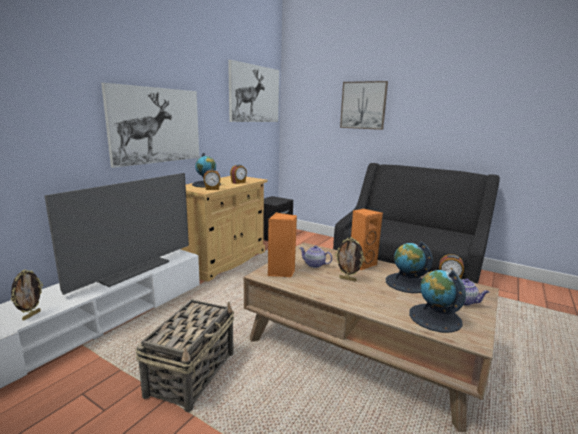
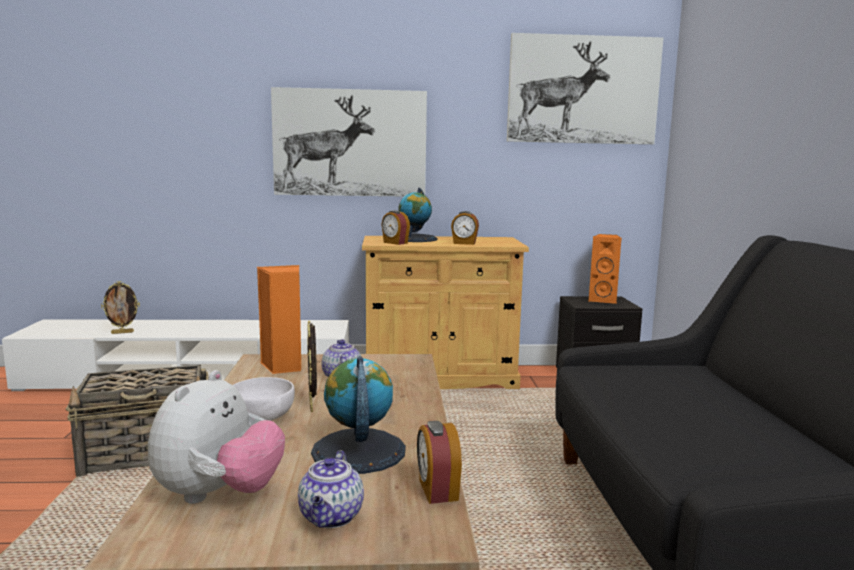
camera: 55 degrees right, 5 degrees down
(131, 269) = (259, 328): television -> none
(351, 292) = (262, 416): none -> white bowl
(361, 264) = (399, 404): orange speaker -> orange speaker (603, 300)
(363, 105) = (783, 88): picture -> none
(434, 318) = (219, 495): globe -> plush toy

